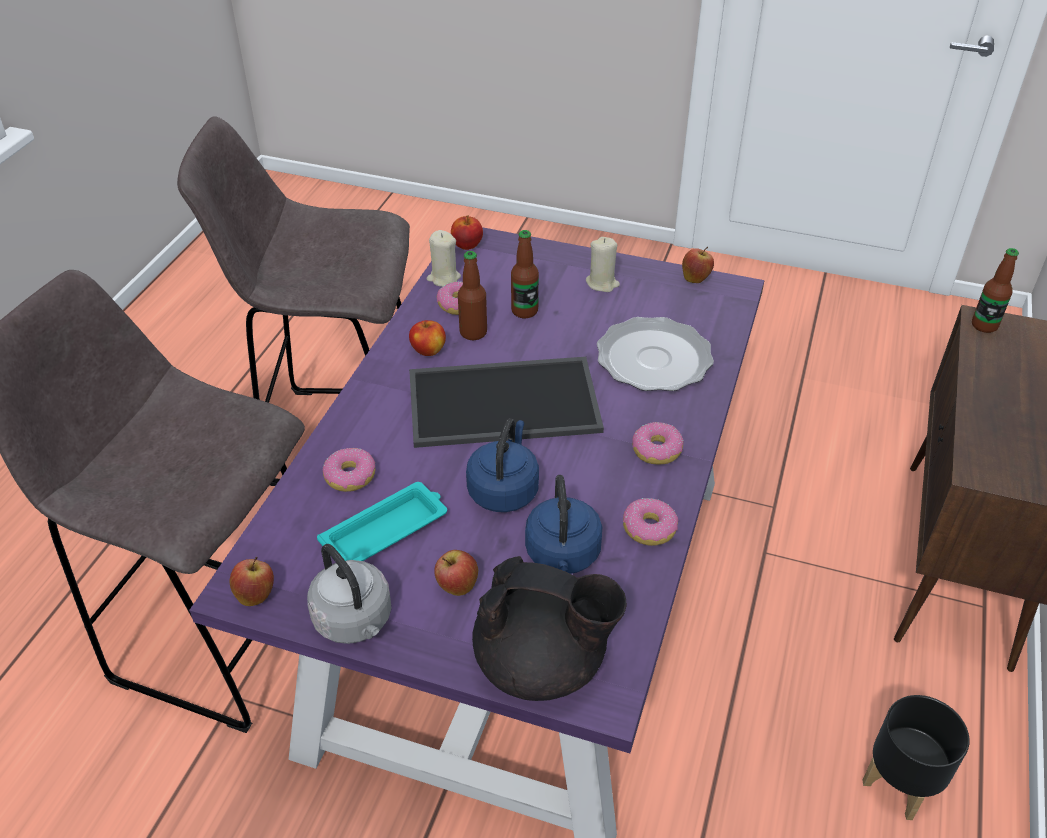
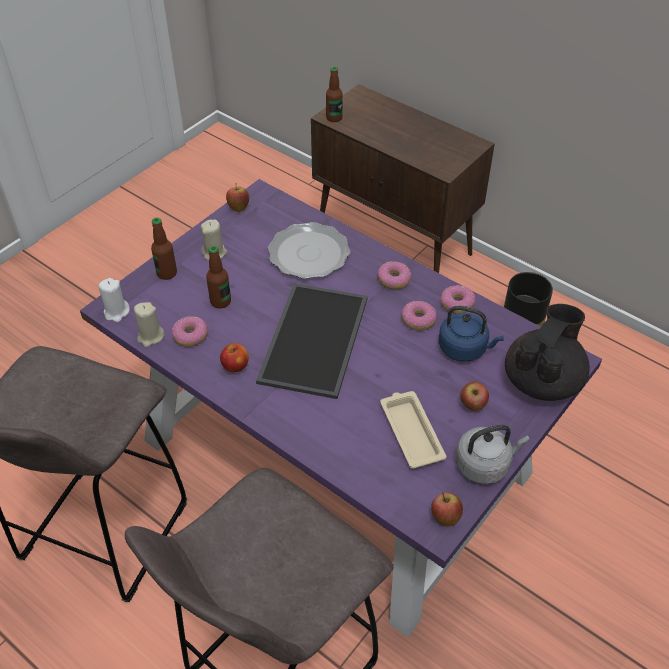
camera: 70 degrees left, 5 degrees up
(350, 476) = (351, 441): donut -> donut (418, 320)
(386, 530) = (411, 431): turquoise tray -> beige tray
(467, 245) = (116, 312): apple -> white candle
(473, 333) = (229, 336): bottle -> bottle (167, 273)
(504, 489) = (398, 361): blue kettle -> none

